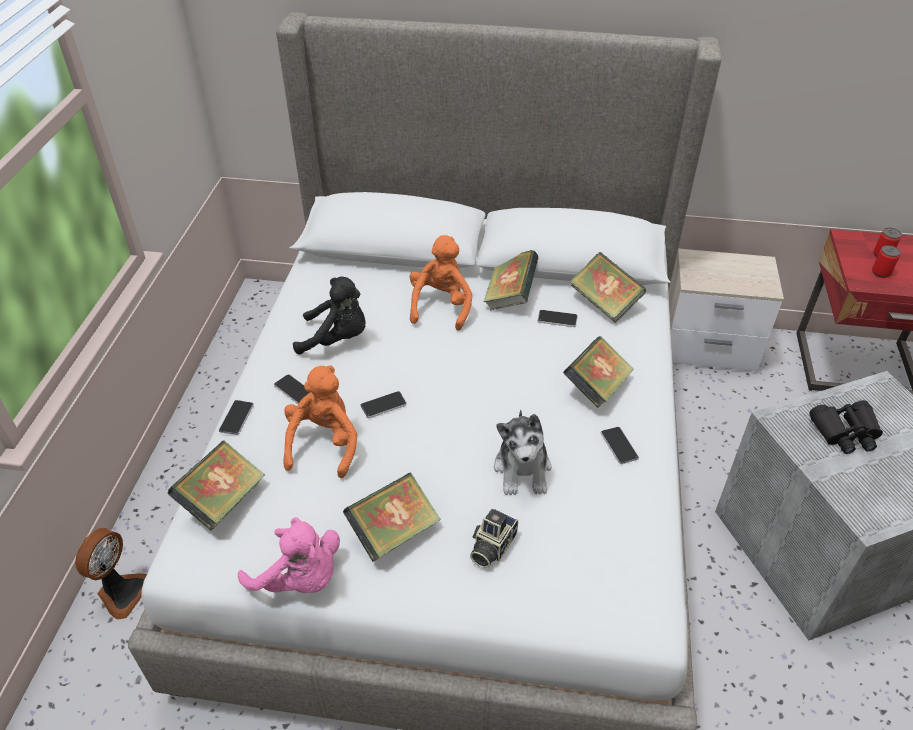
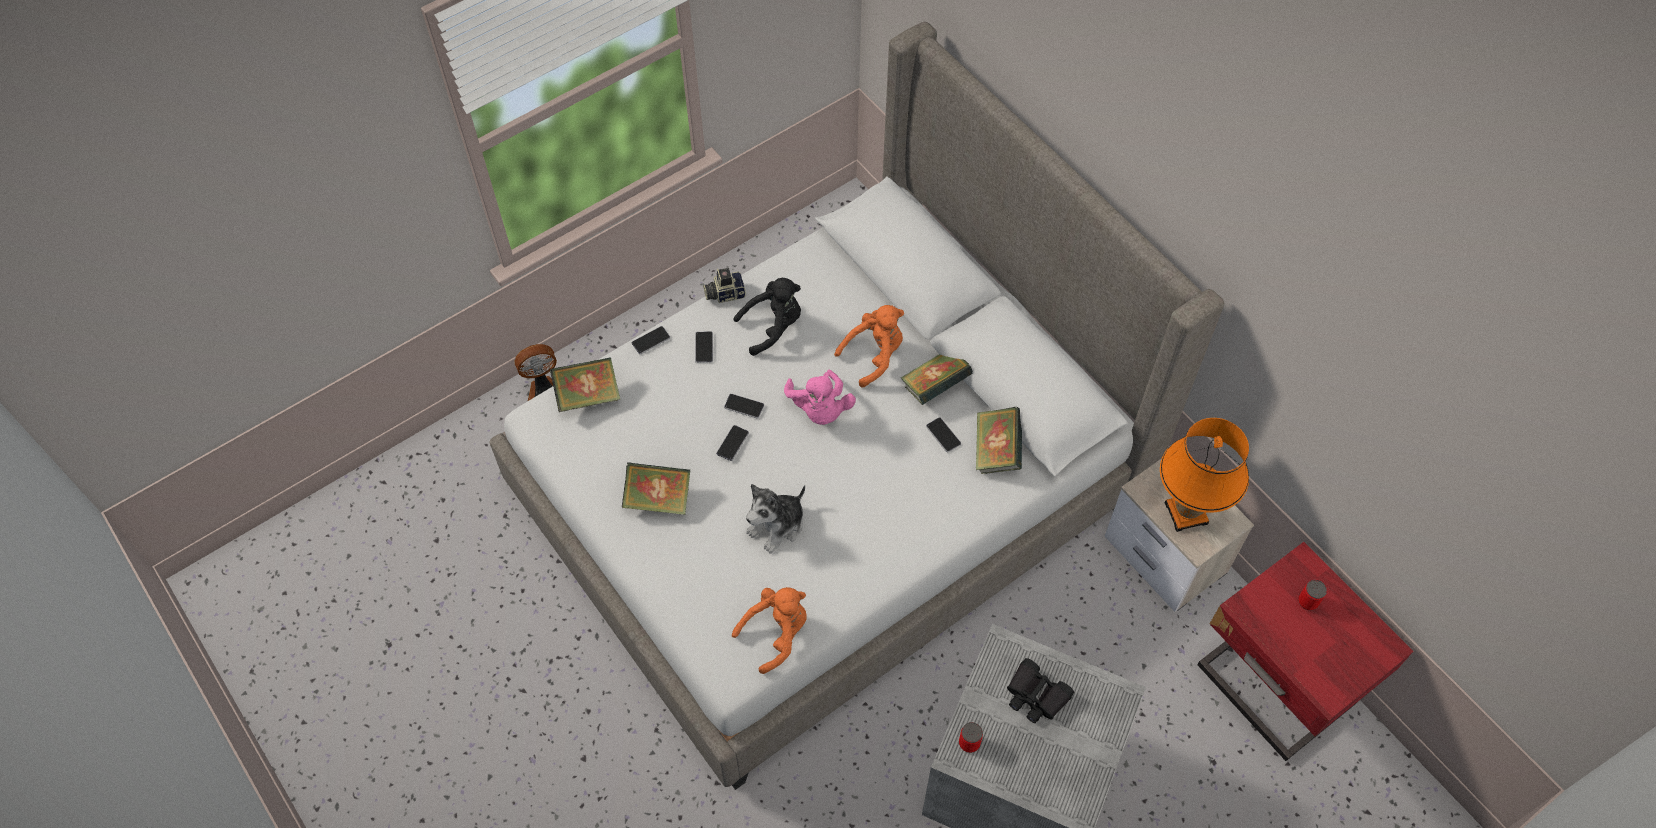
camera: 45 degrees right, 15 degrees up
(300, 579) = (582, 482): pink plush toy -> pink plush toy (820, 409)
(324, 443) = (679, 404): orange plush toy -> orange plush toy (776, 633)
(337, 339) = (773, 326): black plush toy -> black plush toy turned 75 degrees counterclockwise
(491, 546) = (700, 556): camera -> camera (724, 293)
(596, 387) = (898, 511): book -> none
(619, 446) = (856, 564): phone -> phone (732, 443)
(735, 276) = (1186, 513): none -> orange table lamp
(881, 272) = (1276, 614): can -> can (969, 743)

